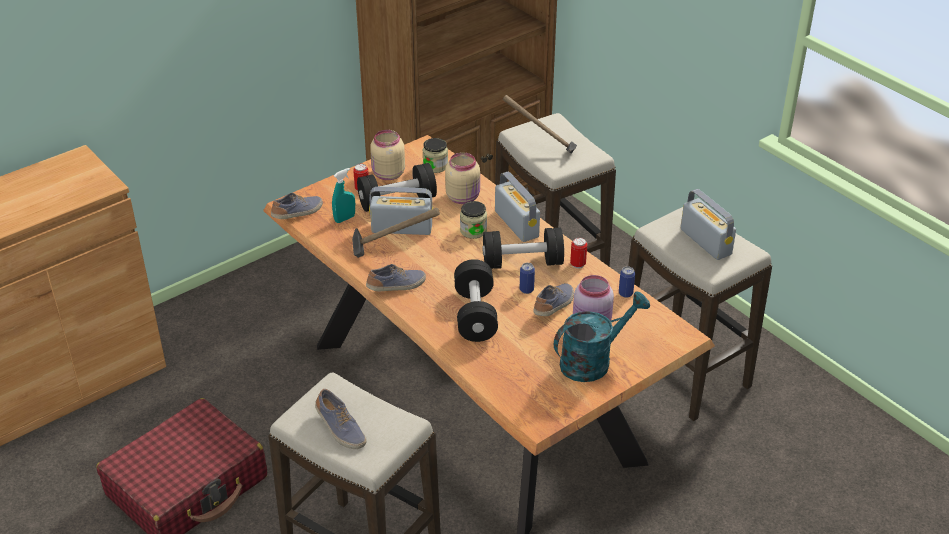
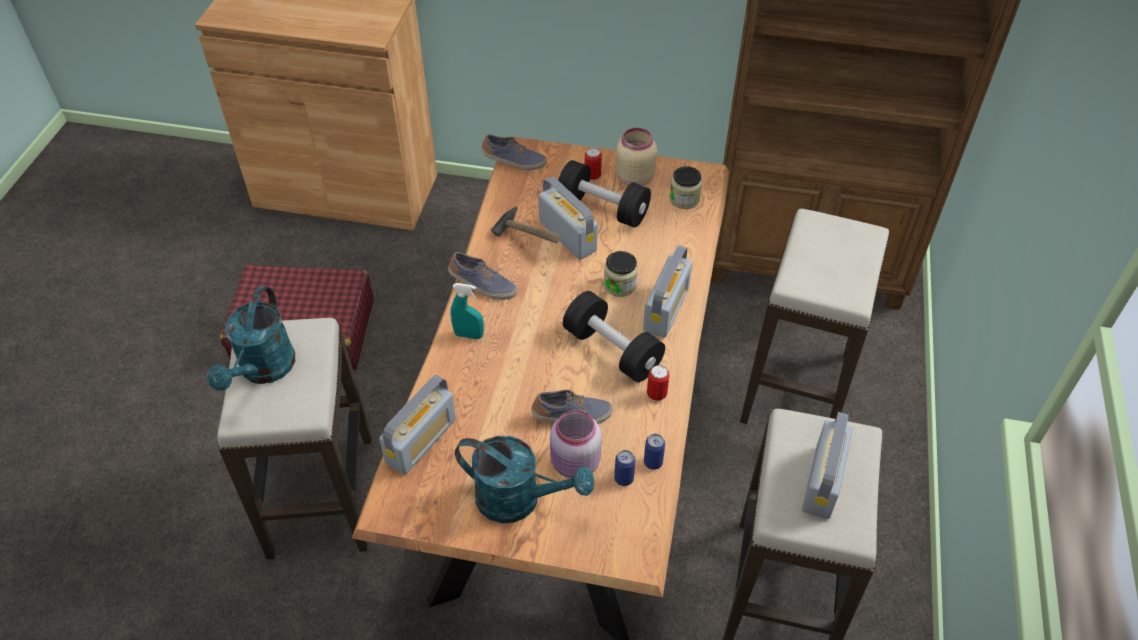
camera: 50 degrees right, 10 degrees up
(340, 429) = (263, 371): shoe -> turquoise watering can
(344, 219) = (539, 193): turquoise spray bottle -> turquoise spray bottle (468, 335)
(463, 197) = (662, 247): beige jar -> none
(475, 314) = (499, 364): black dumbbell -> none
(498, 380) = (421, 441): none -> radio
(526, 289) = (574, 379): can -> can (623, 479)
(542, 148) = (811, 253): hammer -> none

